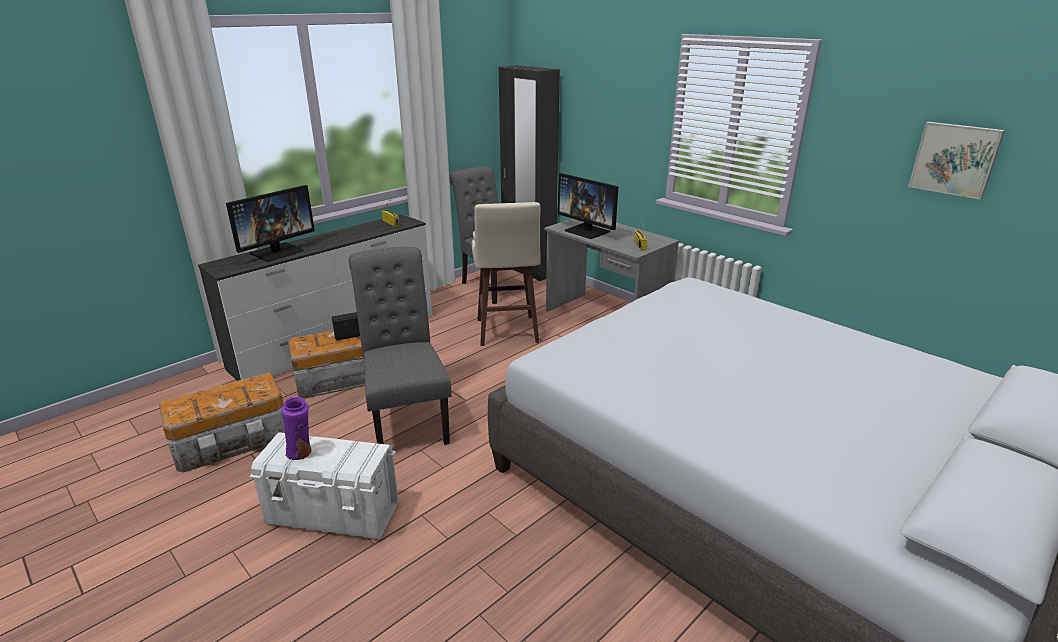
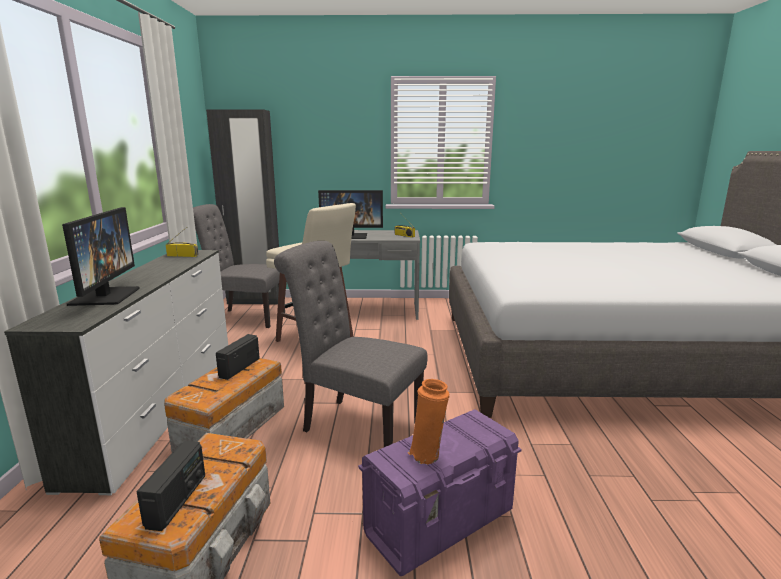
camera: 45 degrees left, 10 degrees down
(198, 403) = (177, 500): none -> radio
(301, 453) = (427, 454): purple vase -> orange vase
(334, 514) = (440, 522): white storage box -> purple storage box
(955, 159) = (583, 141): picture -> none

